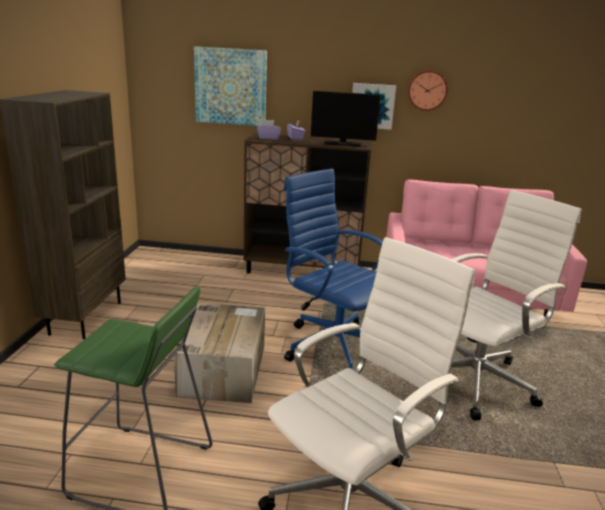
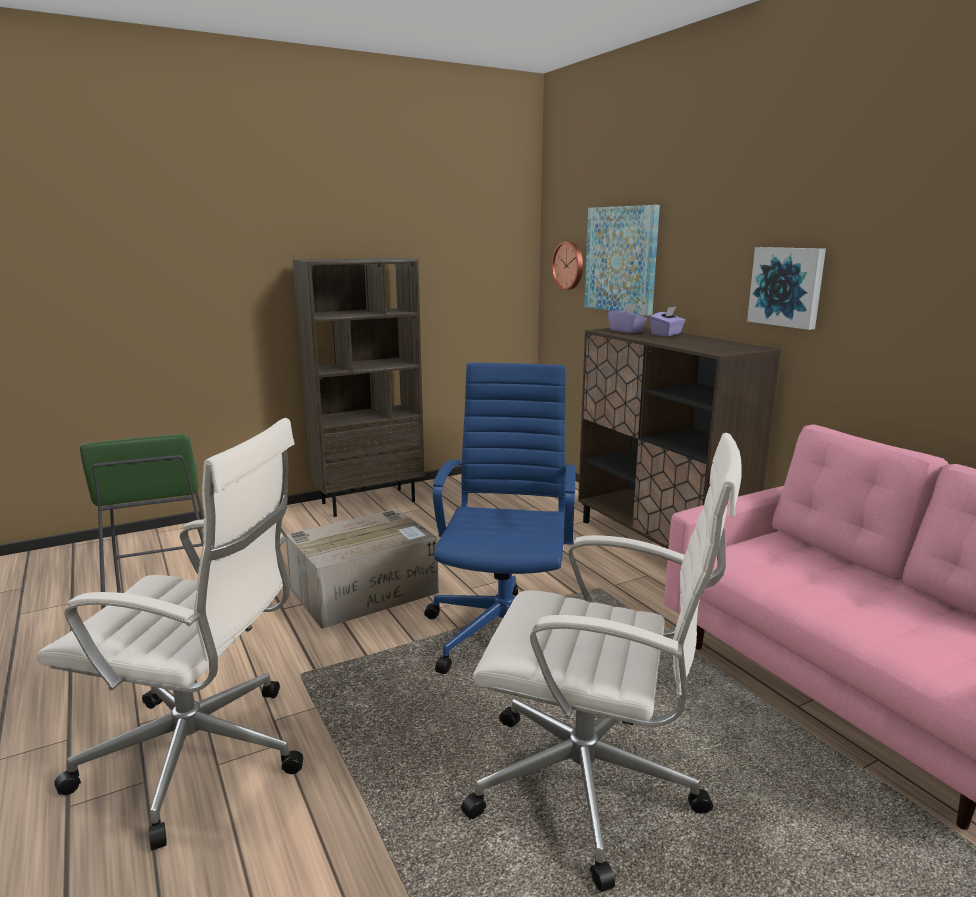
camera: 55 degrees right, 5 degrees down
(342, 143) = (708, 346): monitor -> none
(427, 90) = (880, 256): wall clock -> wall clock (569, 265)

